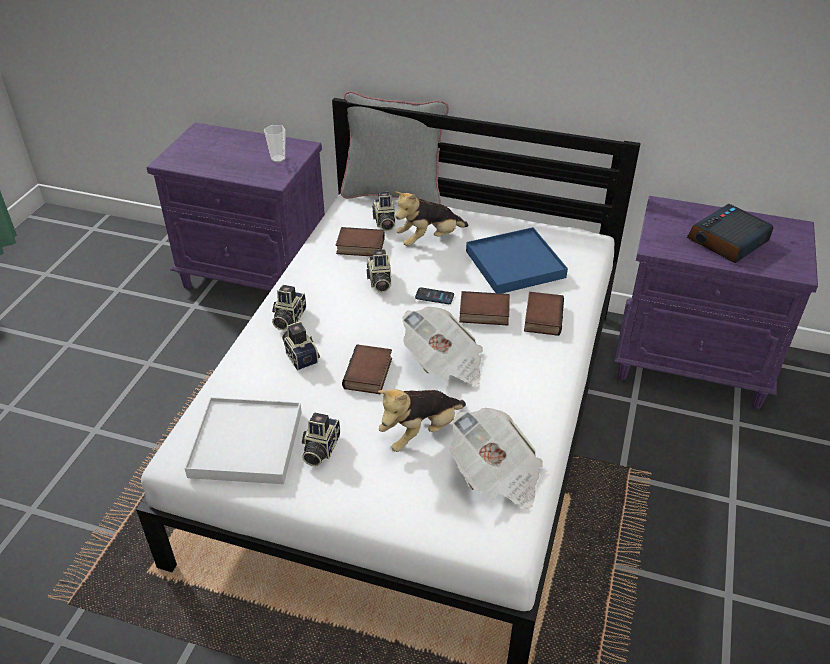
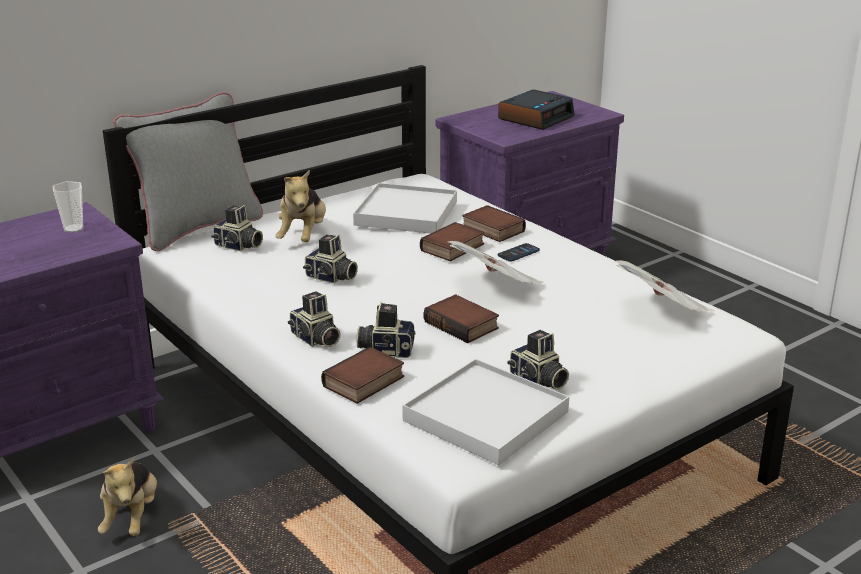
camera: 55 degrees left, 15 degrees down
(359, 247) = (257, 270): book -> book (364, 383)
(420, 432) = (572, 327): plush toy -> plush toy (132, 518)
(434, 296) = (396, 260): phone -> phone (518, 253)
(515, 264) = (406, 213): blue tray -> white tray
(727, 241) = (535, 117): alarm clock -> alarm clock turned 135 degrees counterclockwise

